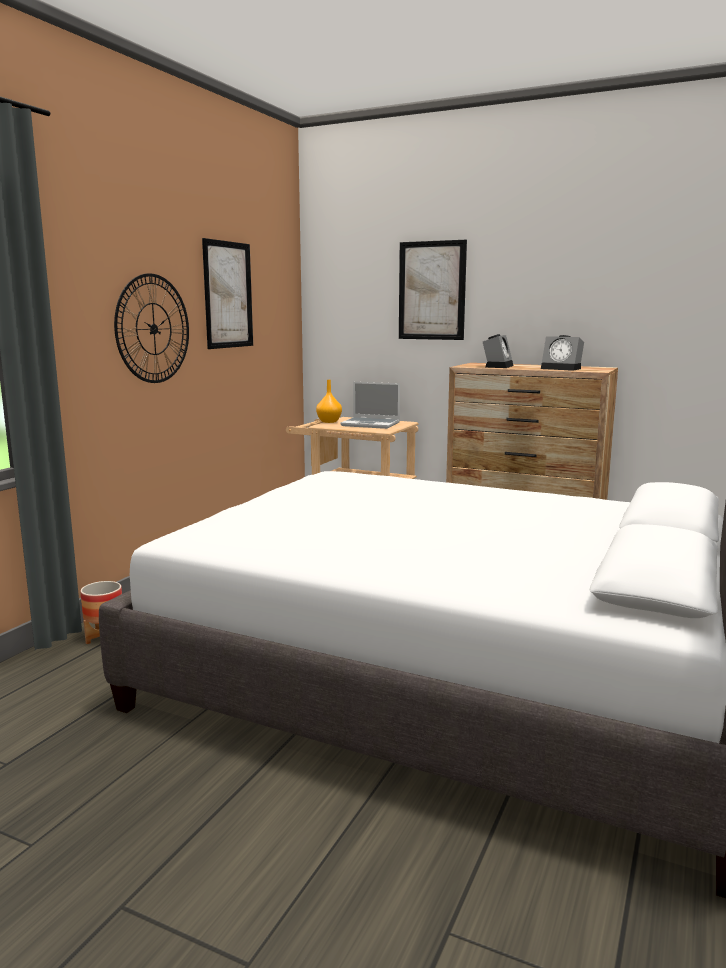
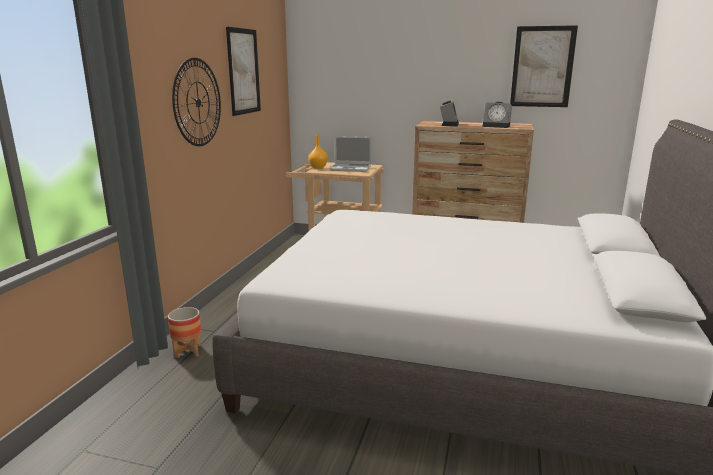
camera: 10 degrees left, 5 degrees up
(432, 290) = (392, 66): picture -> picture (542, 67)

